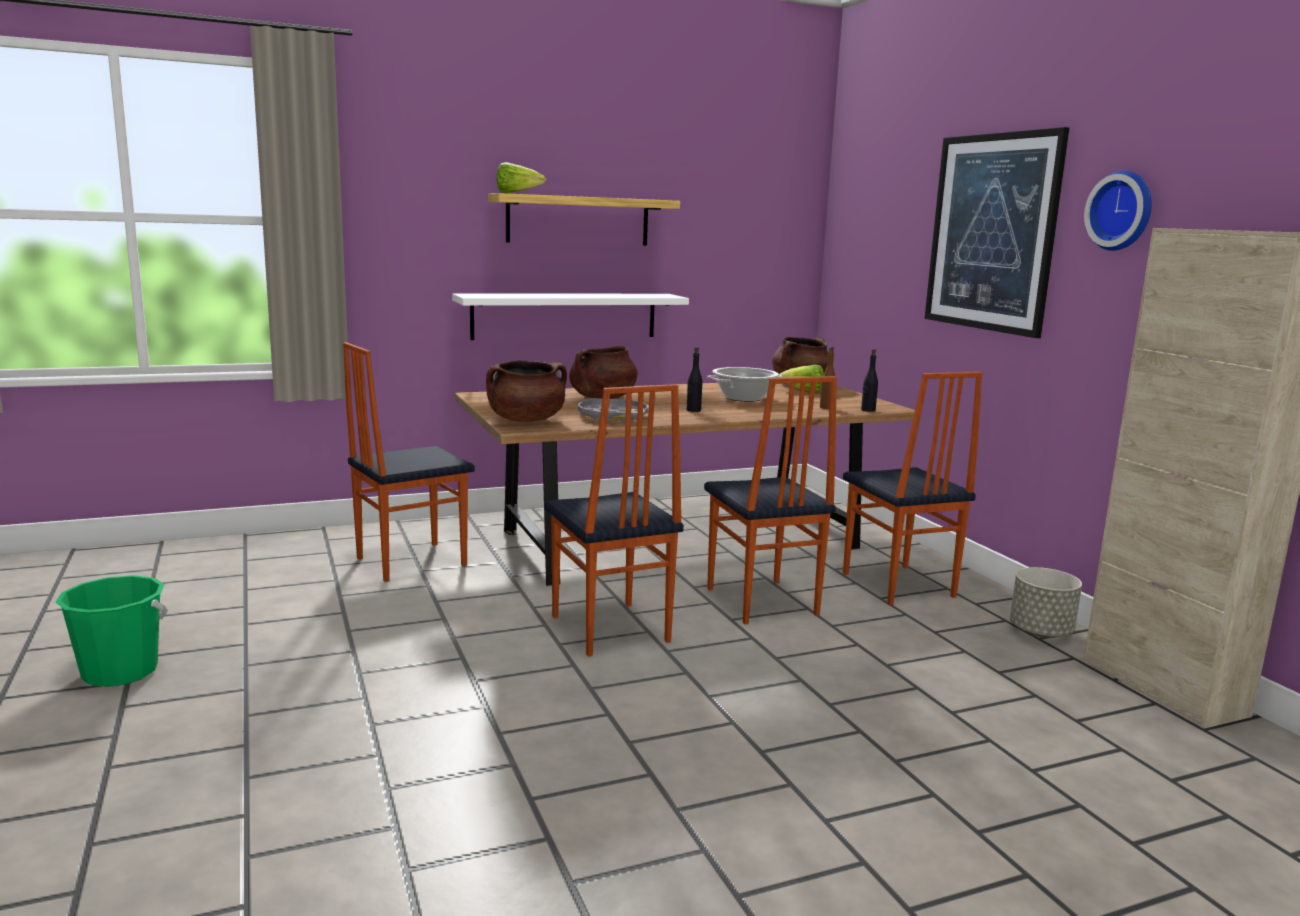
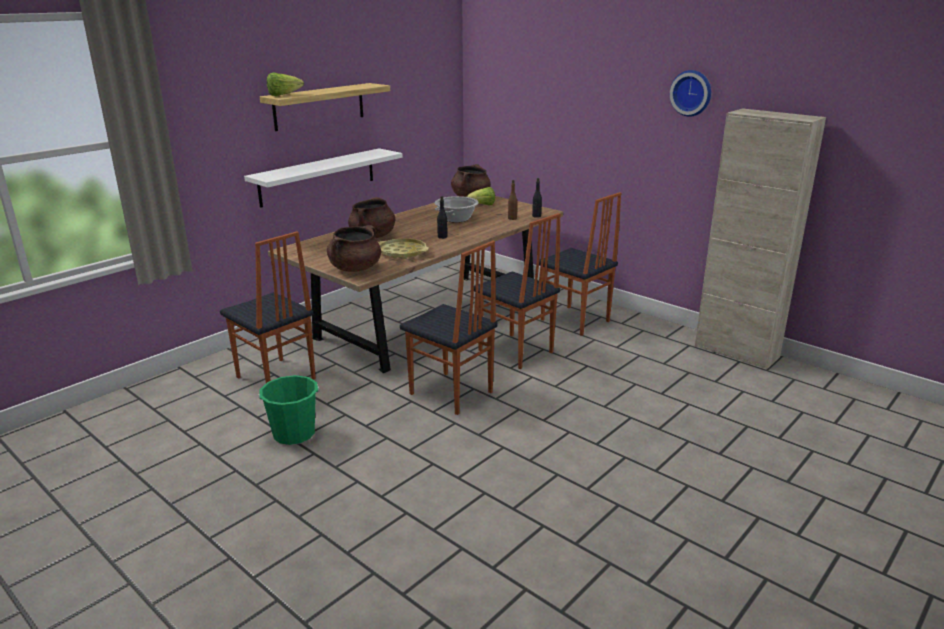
camera: 25 degrees left, 10 degrees up
(120, 672) = (175, 516): green bucket -> green bucket (294, 434)
(409, 561) = (275, 378): chair -> chair turned 75 degrees counterclockwise
(613, 416) = (402, 252): grey tray -> yellow tray
(991, 232) = (601, 99): picture -> none
(1041, 632) = (664, 333): grey planter -> none

